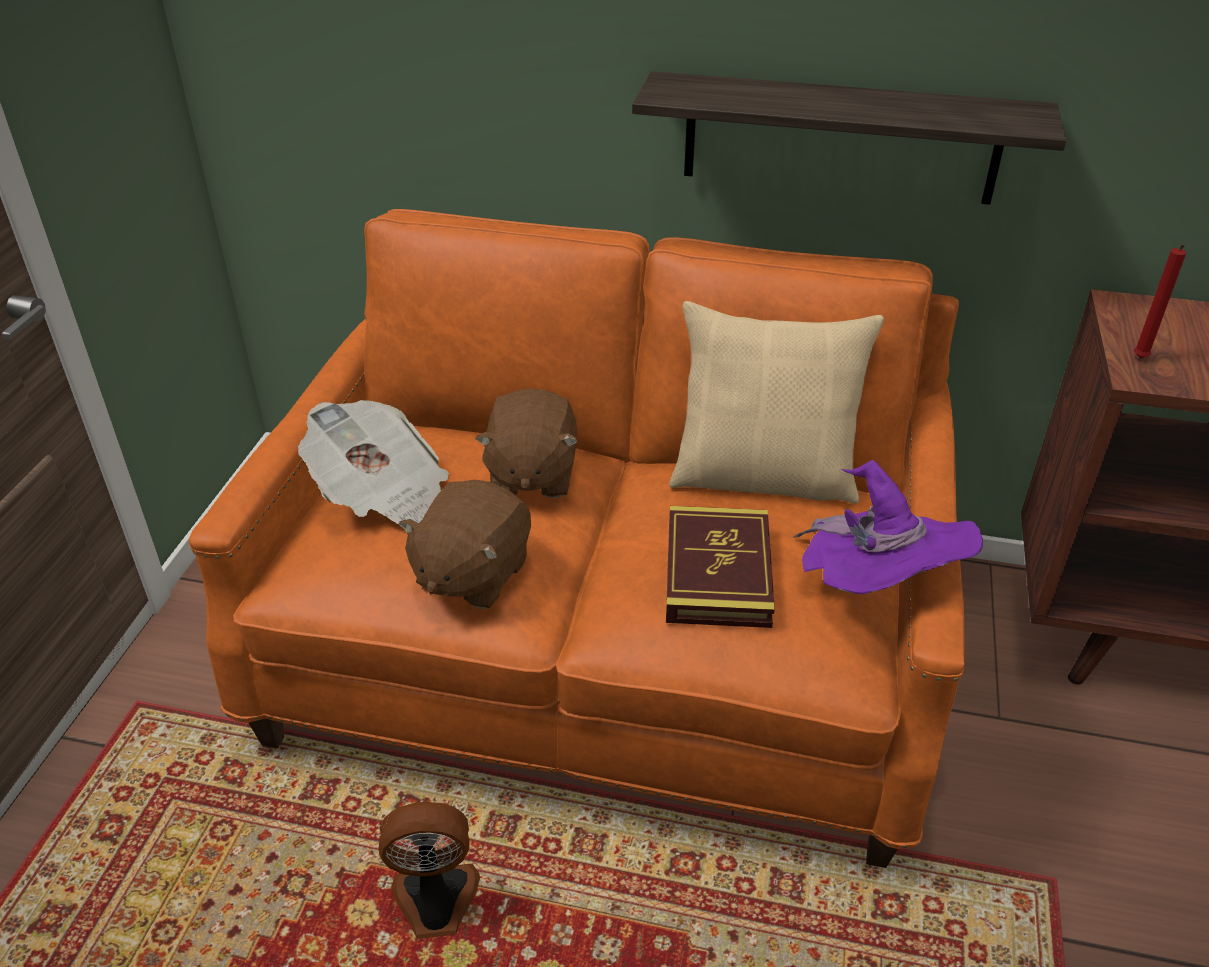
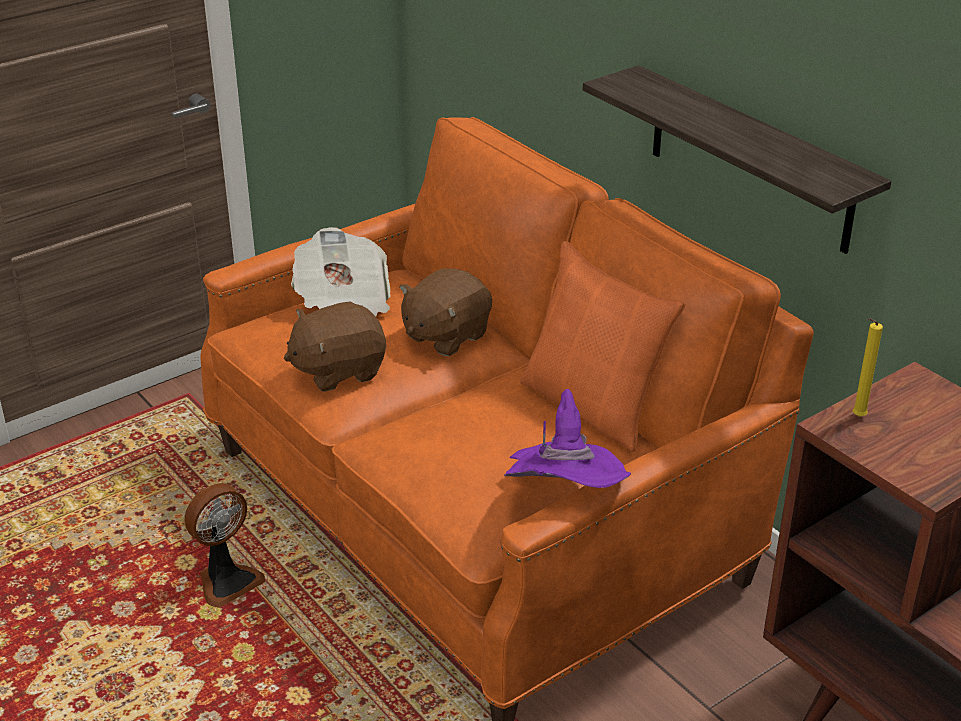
camera: 40 degrees right, 5 degrees down
(436, 903) = (227, 582): fan -> fan turned 105 degrees clockwise
(718, 573) = (474, 440): book -> none
(764, 476) = (593, 406): beige pillow -> orange pillow
(1139, 359) = (856, 417): red candle -> yellow candle

